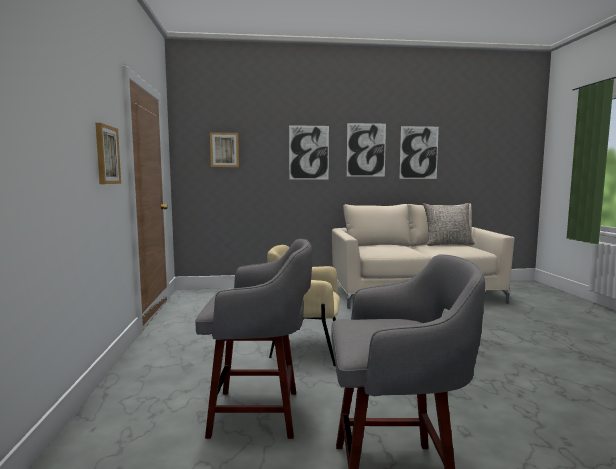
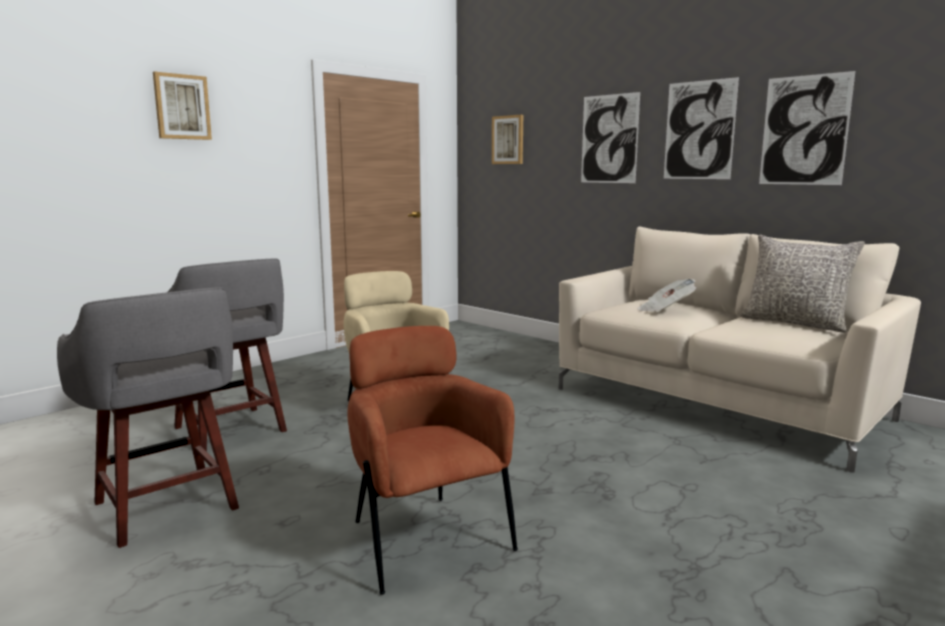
camera: 50 degrees right, 5 degrees up
(106, 155) = (257, 160): picture -> picture (182, 107)
(396, 248) = (665, 310): none -> newspaper
(519, 396) = (424, 538): none -> brown armchair

